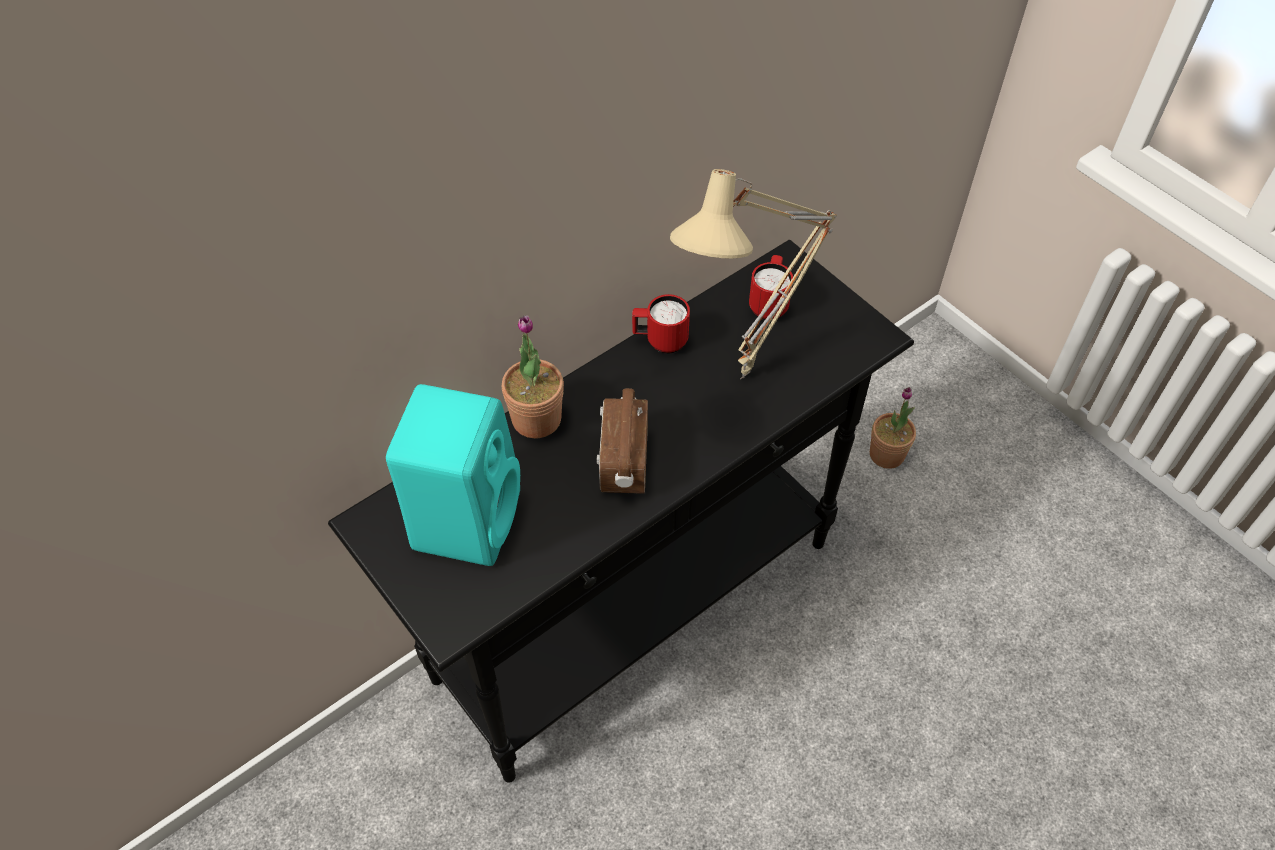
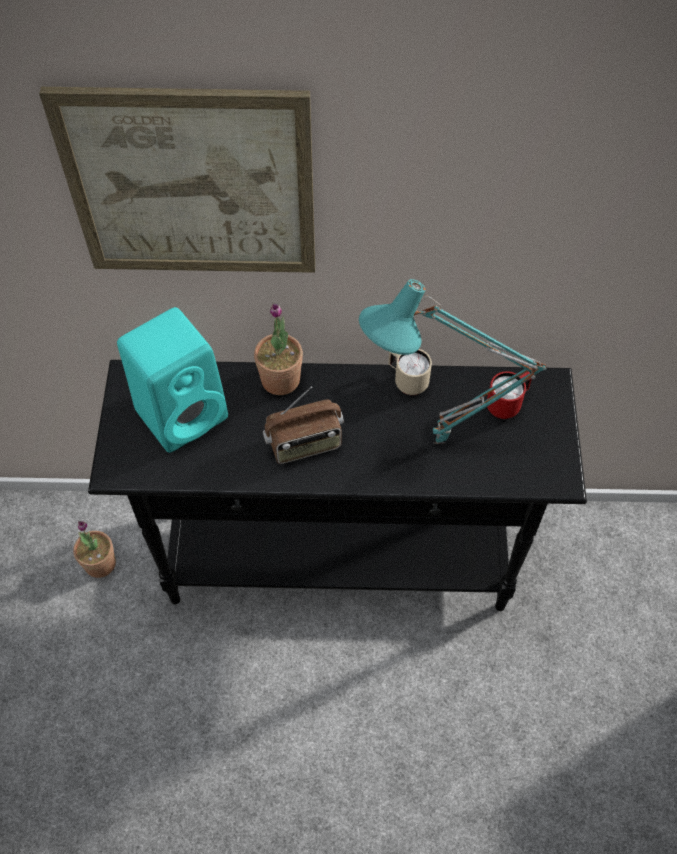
camera: 40 degrees right, 5 degrees up
(392, 211) = (191, 185): none -> picture
(623, 462) = (305, 444): radio -> radio turned 150 degrees counterclockwise
(660, 341) = (407, 381): red mug -> beige mug
(749, 379) = (439, 447): beige table lamp -> turquoise table lamp
(886, 454) = (611, 582): potted plant -> potted plant (100, 563)

